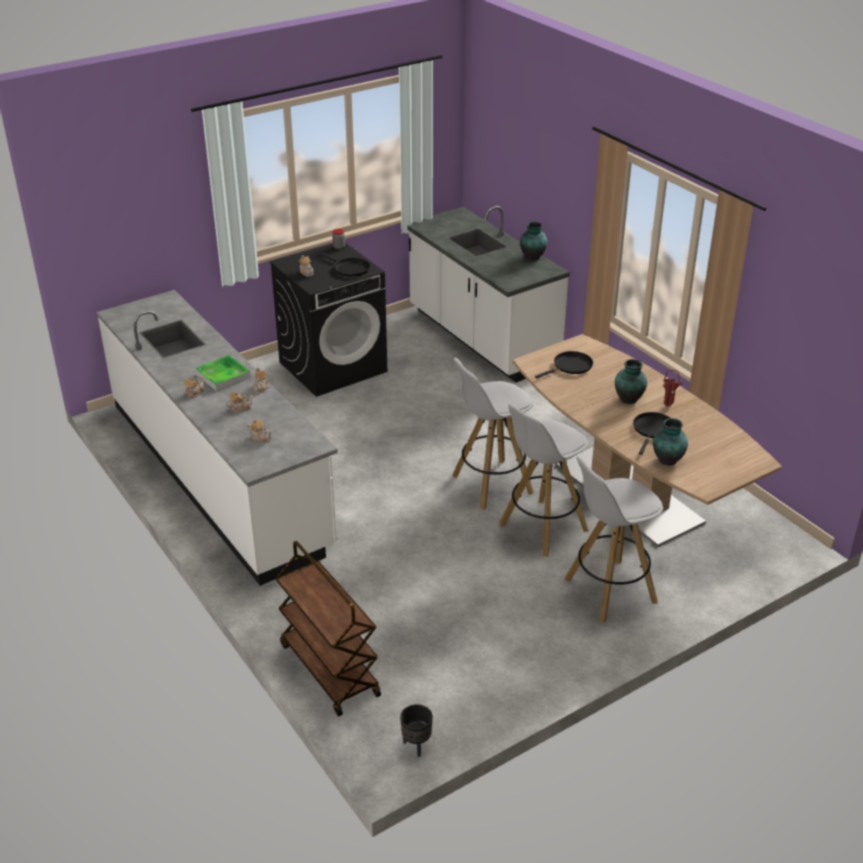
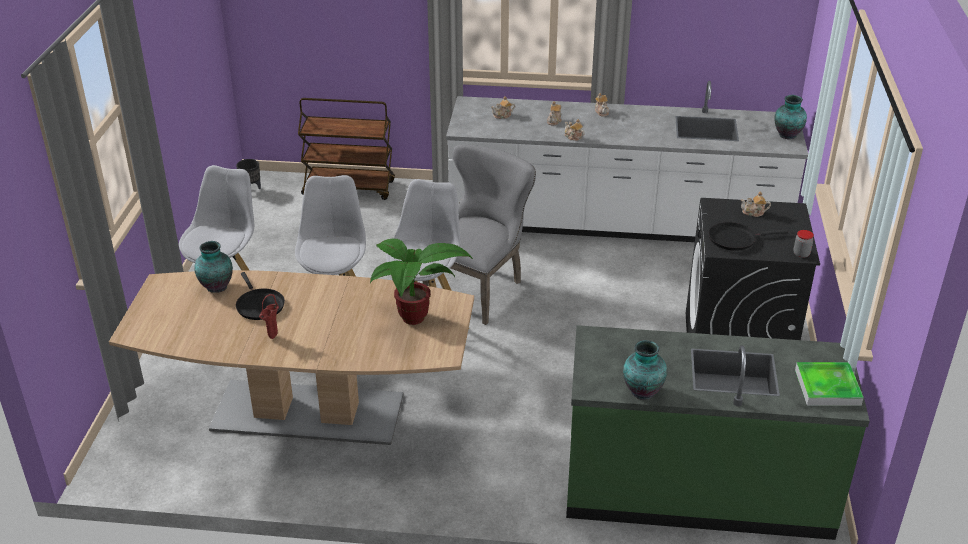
camera: 130 degrees right, 0 degrees up
(223, 376) = (613, 129): tray -> tray (827, 387)
(397, 495) = (479, 288): none -> grey chair
(481, 338) = (697, 489): white counter -> green counter
(570, 366) = (414, 321): black frying pan -> potted plant
(629, 399) = (316, 321): vase -> vase (787, 135)

